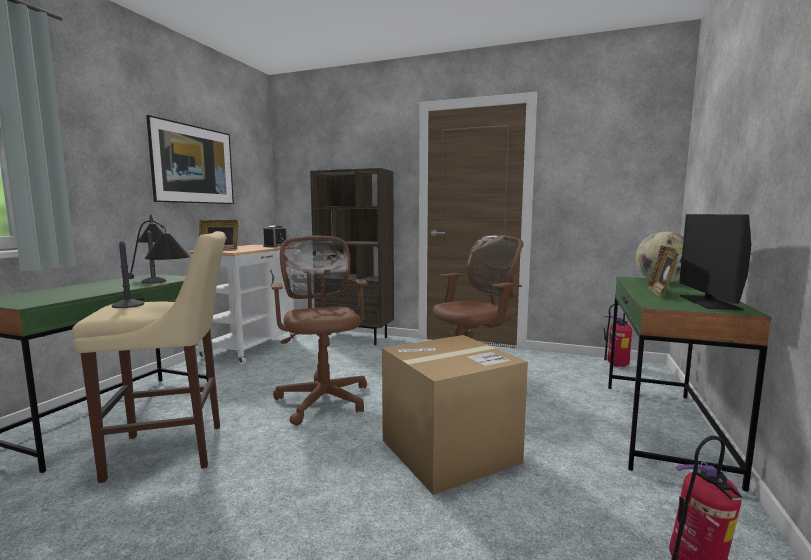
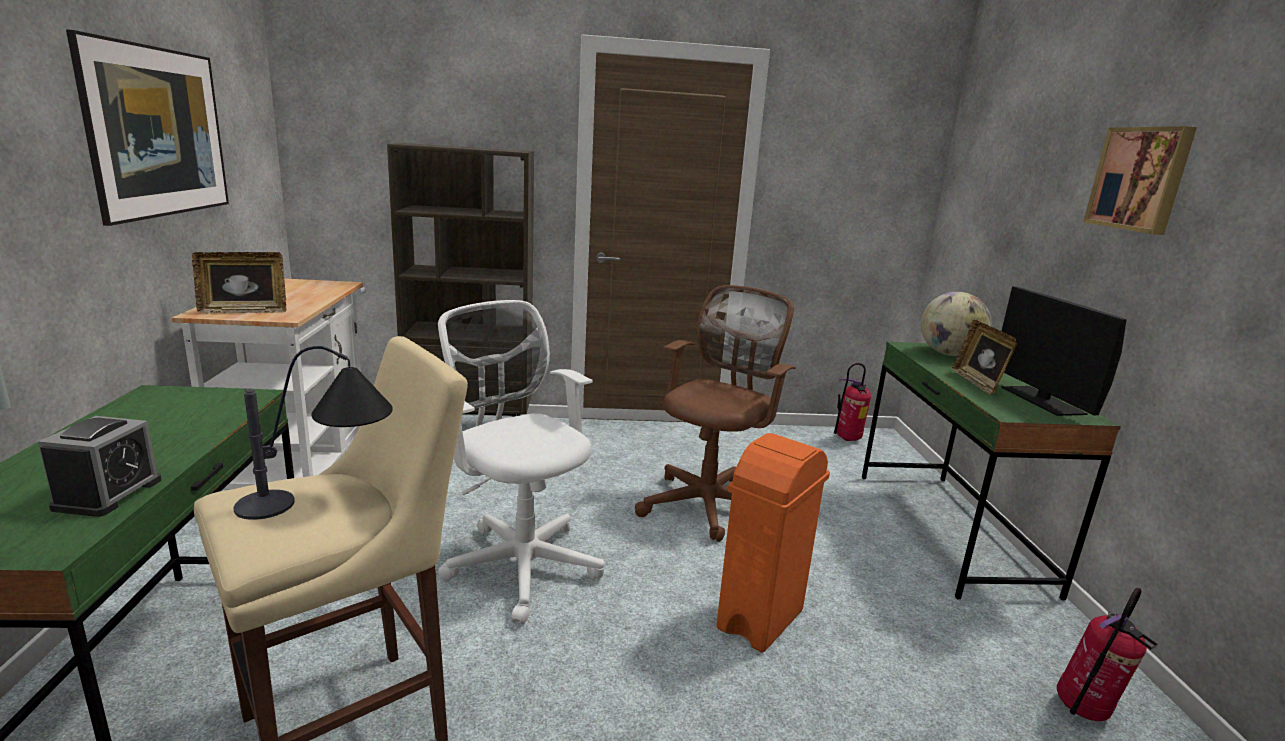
camera: 25 degrees left, 10 degrees up
(155, 278) = (188, 405): table lamp -> none
(276, 246) = (330, 287): alarm clock -> alarm clock (108, 494)
(323, 398) = (520, 562): brown office chair -> white office chair
(449, 451) = (761, 619): cardboard box -> orange trash can
(774, 106) = (1140, 179): none -> picture

